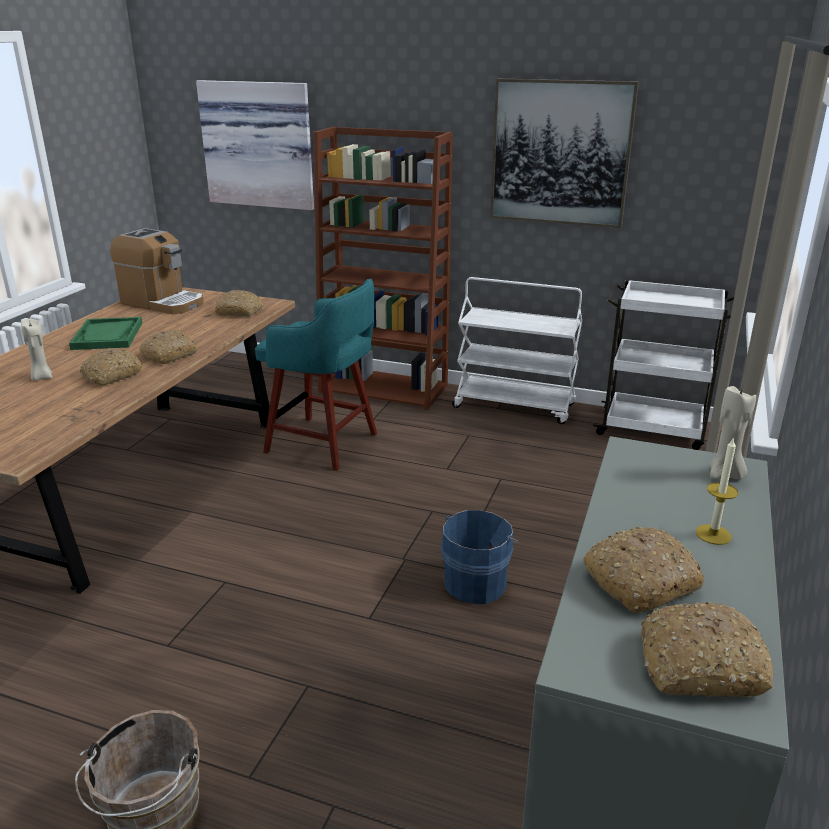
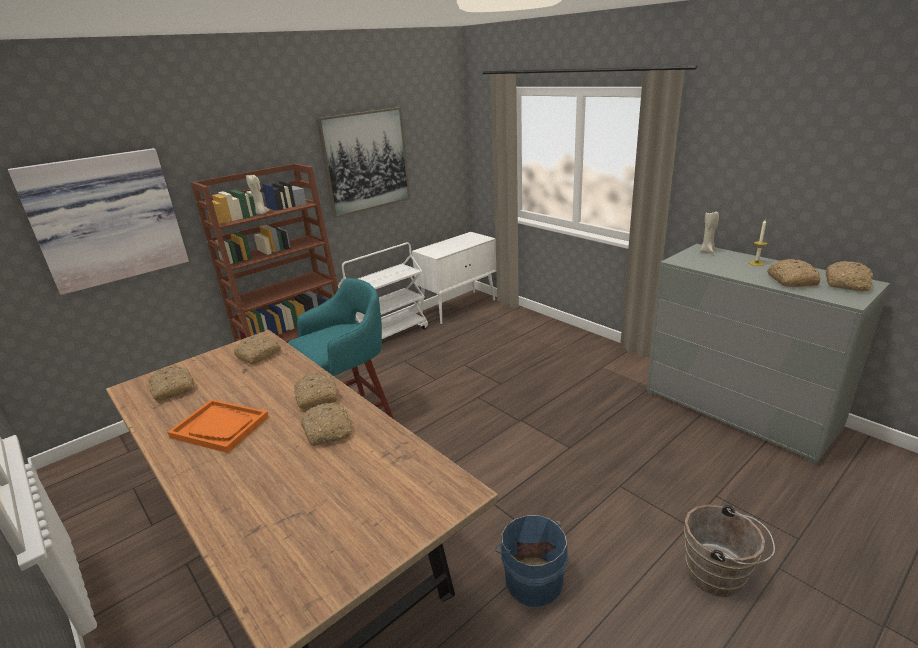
camera: 60 degrees left, 0 degrees up
(41, 377) = (284, 474): beige candle -> beige candle (260, 213)
(108, 336) = (220, 427): green tray -> orange tray
(162, 302) = (172, 389): coffee machine -> bread
(477, 582) = (558, 401): blue bucket -> blue bucket (532, 579)
(653, 429) = (459, 307): white cart -> white cabinet

